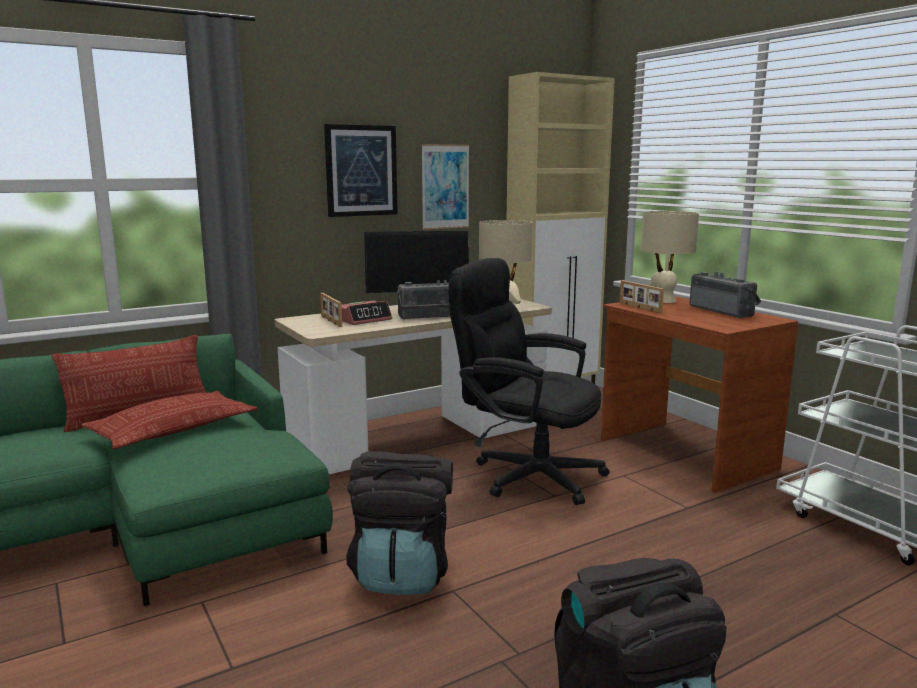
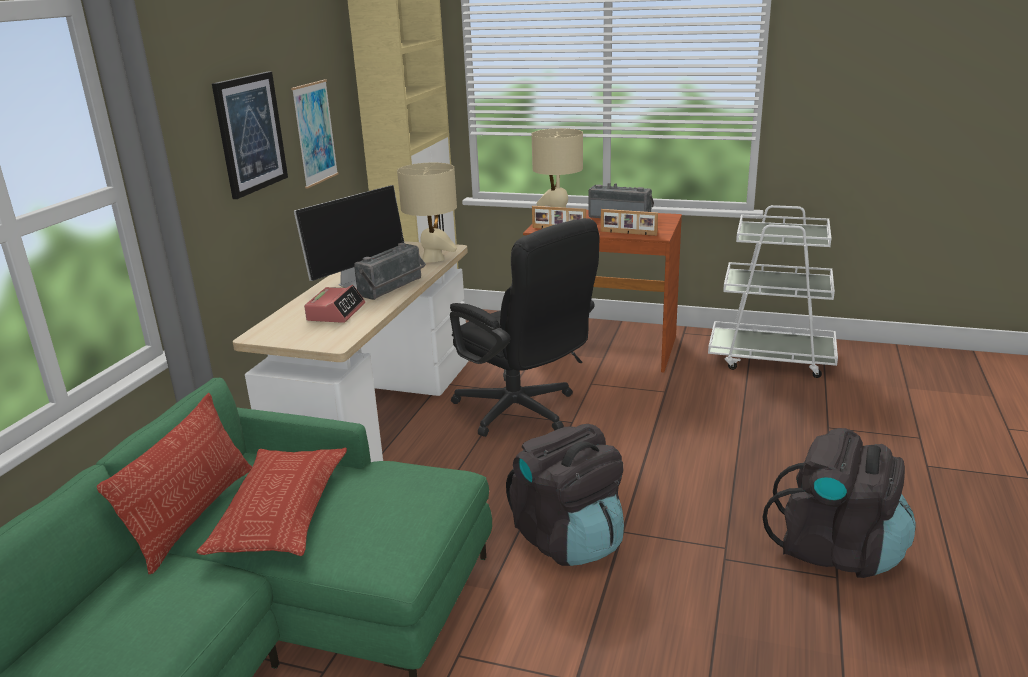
camera: 40 degrees left, 10 degrees up
(330, 321) = (305, 325): picture frame -> picture frame (628, 233)
(526, 474) = (523, 413): black office chair -> black office chair turned 120 degrees counterclockwise

